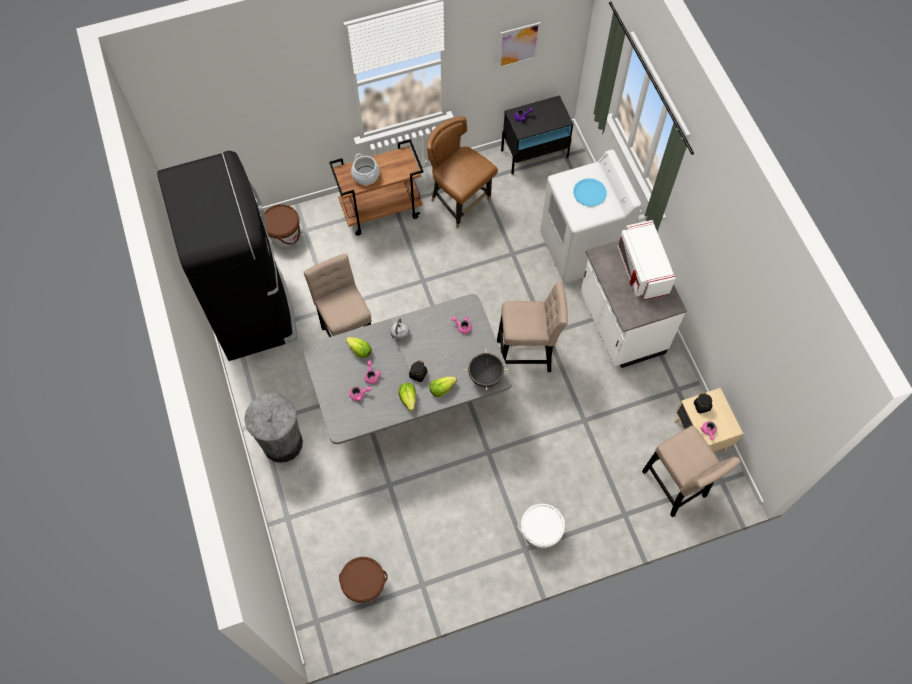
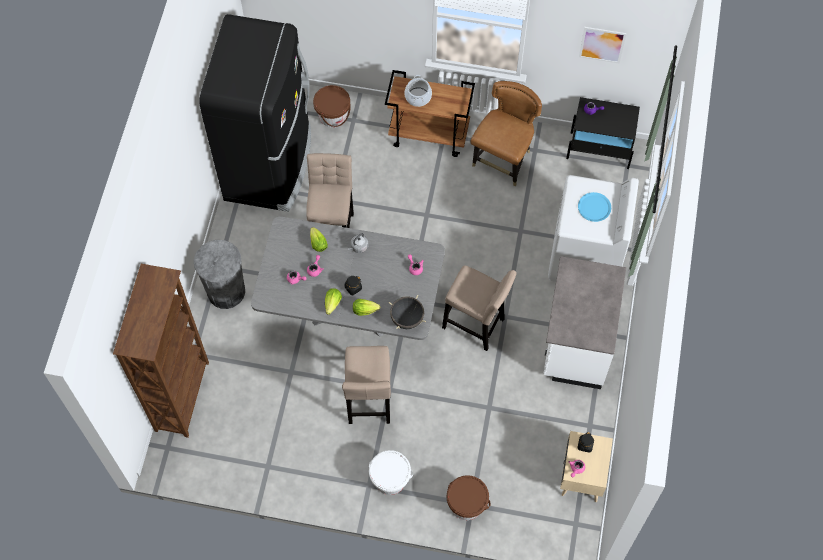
camera: 30 degrees right, 0 degrees up
(301, 563) = (183, 396): none -> brown bookcase
(364, 585) = (222, 441): brown bucket -> brown bucket (466, 504)
(460, 201) = (503, 161): brown chair -> brown chair turned 45 degrees clockwise
(641, 269) = (598, 298): white microwave -> none
(675, 487) = (531, 507): beige stool -> beige stool (369, 402)

